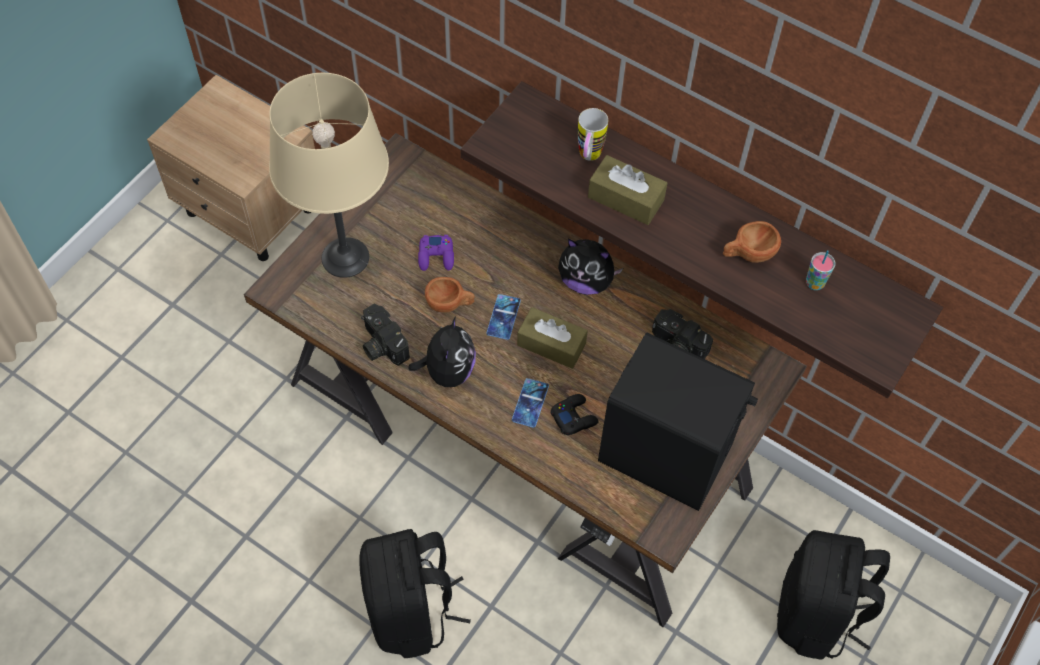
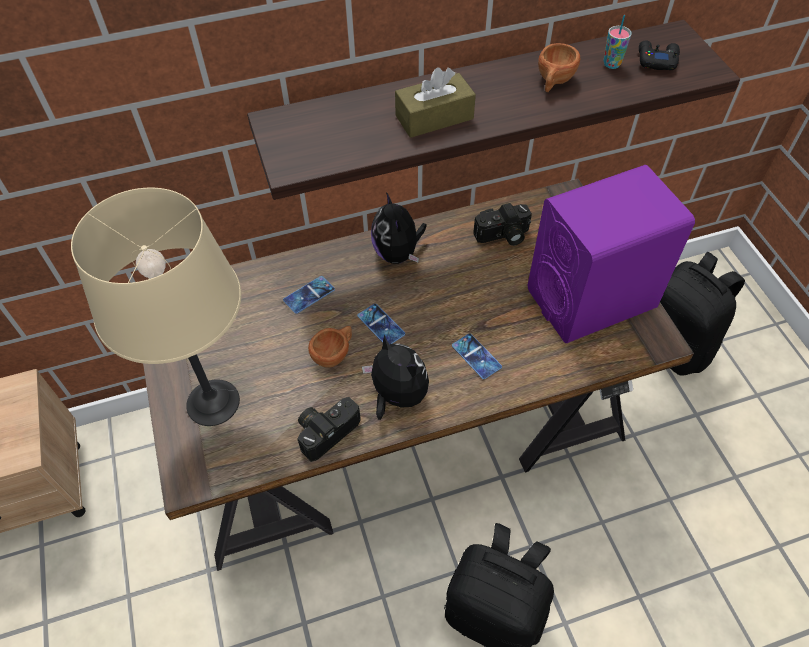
camera: 50 degrees left, 5 degrees down
(381, 344) = (326, 430): camera -> camera turned 135 degrees clockwise
(436, 256) = (280, 335): purple game controller -> none
(489, 248) = (309, 295): none -> phone
(551, 344) = (434, 309): brown tissue box -> none
(574, 417) = (513, 335): black game controller -> black game controller (656, 60)
(586, 281) = (398, 253): plush toy -> plush toy turned 105 degrees clockwise
(588, 158) = (370, 116): mug -> none
(666, 454) = (591, 298): black speaker -> purple speaker

